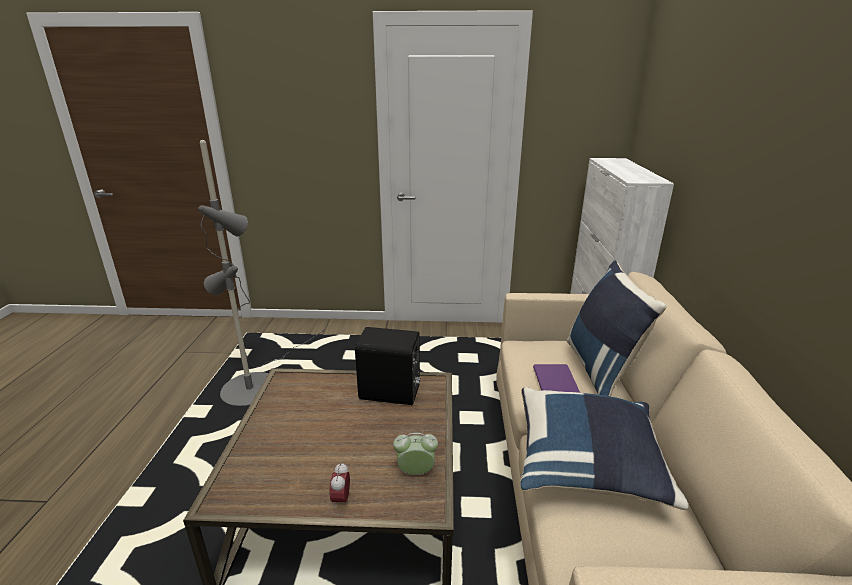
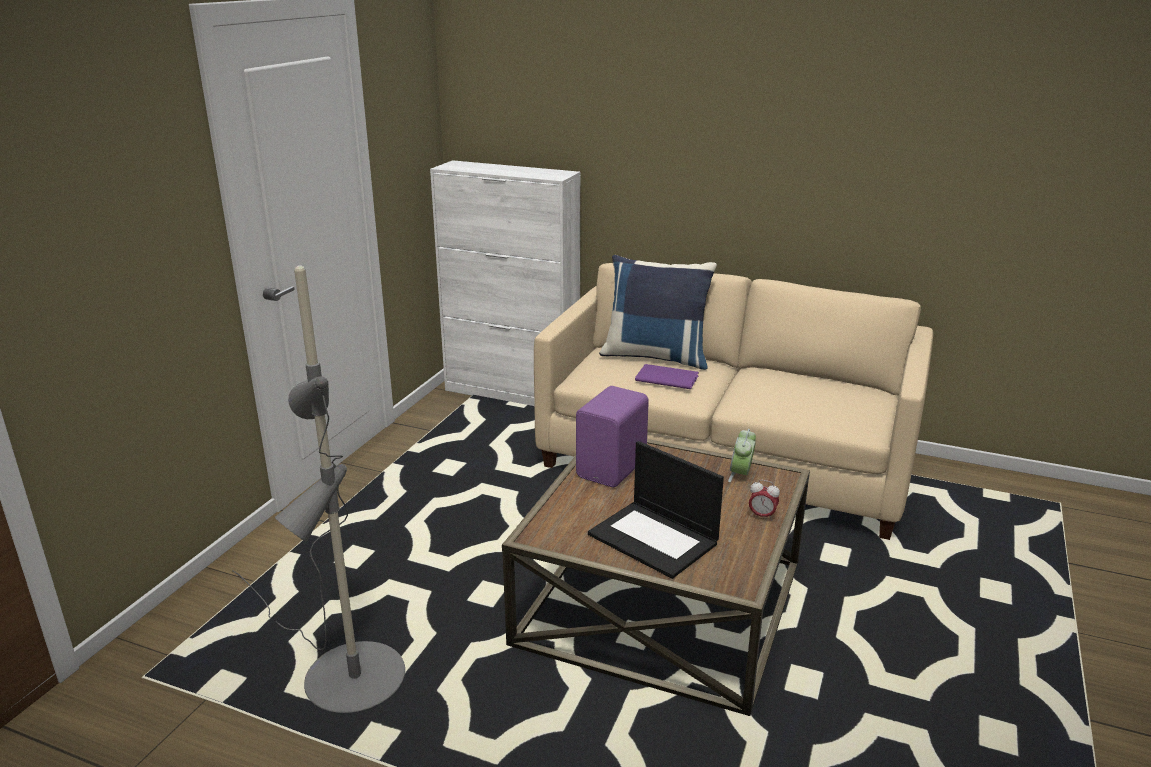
camera: 70 degrees left, 0 degrees up
(287, 434) = (655, 539): none -> laptop
(390, 393) = (614, 469): black speaker -> purple speaker
(587, 465) = (771, 396): blue pillow -> none

